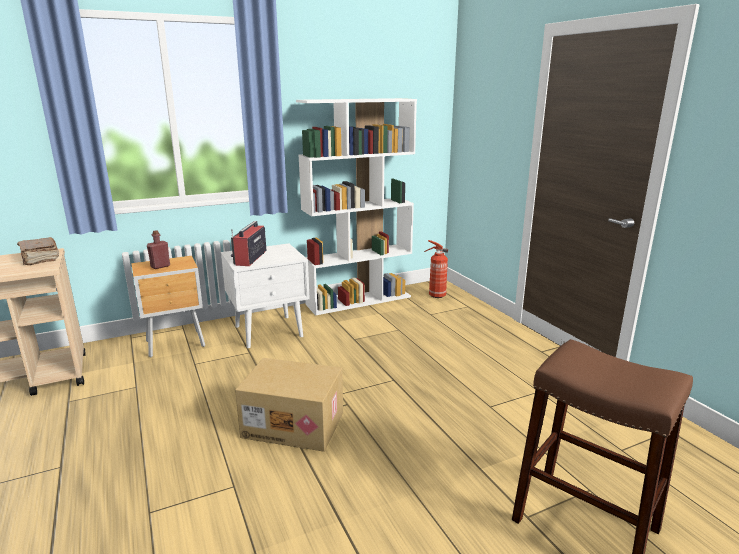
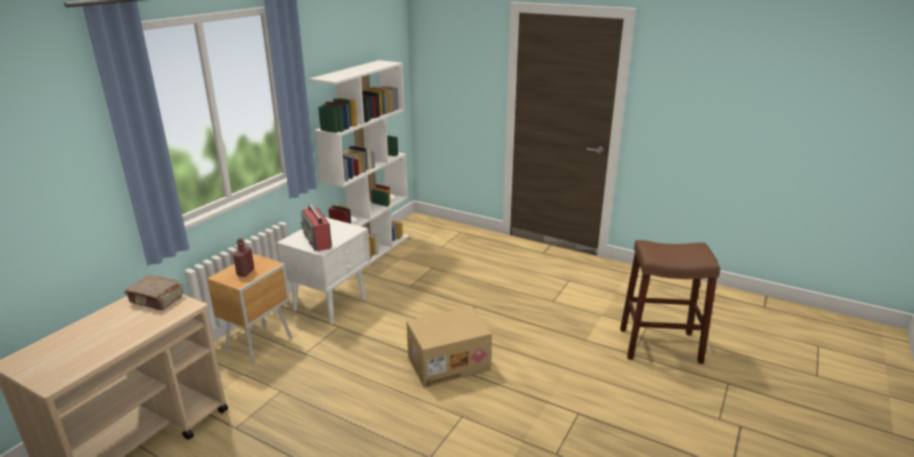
camera: 35 degrees left, 5 degrees up
(436, 295) = (426, 229): fire extinguisher -> none

